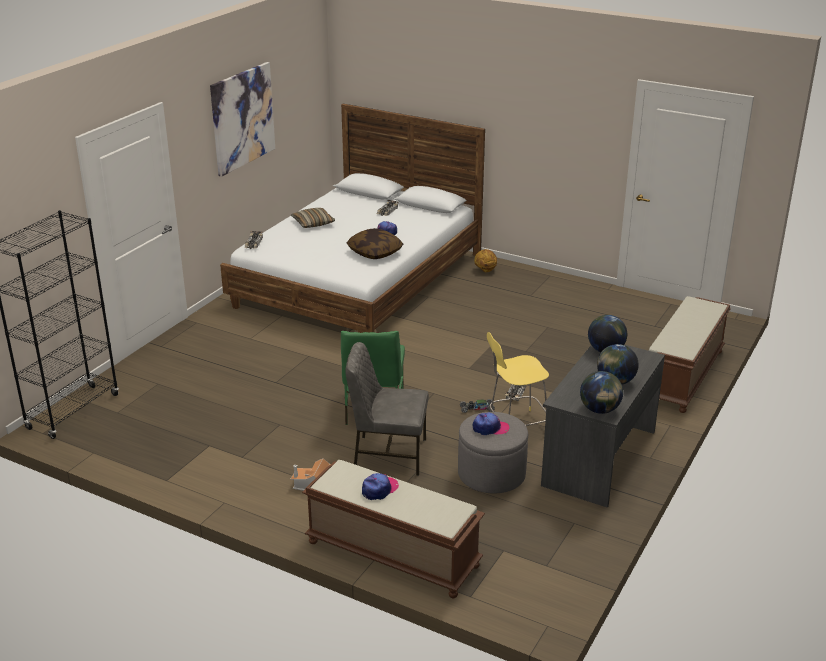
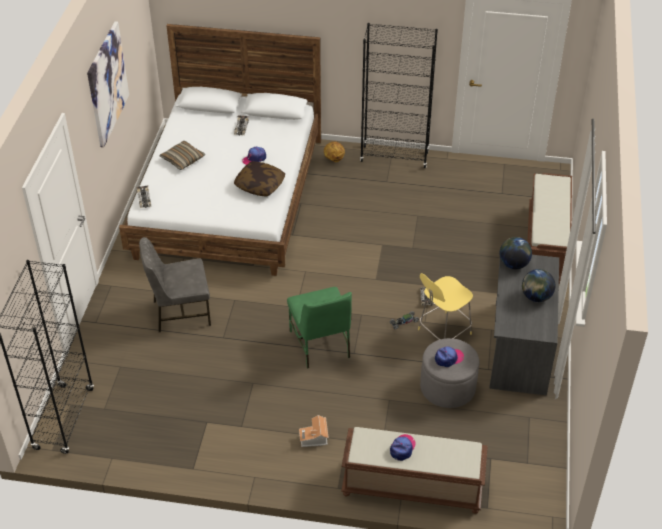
camera: 20 degrees left, 15 degrees up
(388, 454) = (358, 389): grey chair -> grey chair (180, 312)
(551, 279) = (394, 157): none -> black bookcase
(600, 410) = (538, 330): globe -> none

